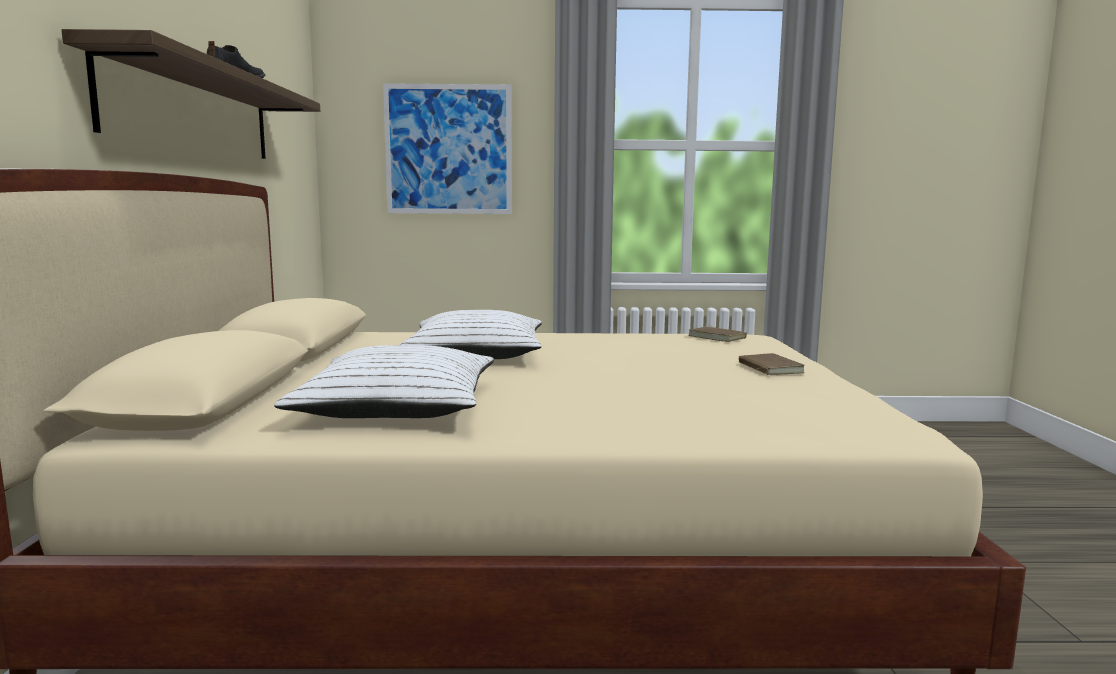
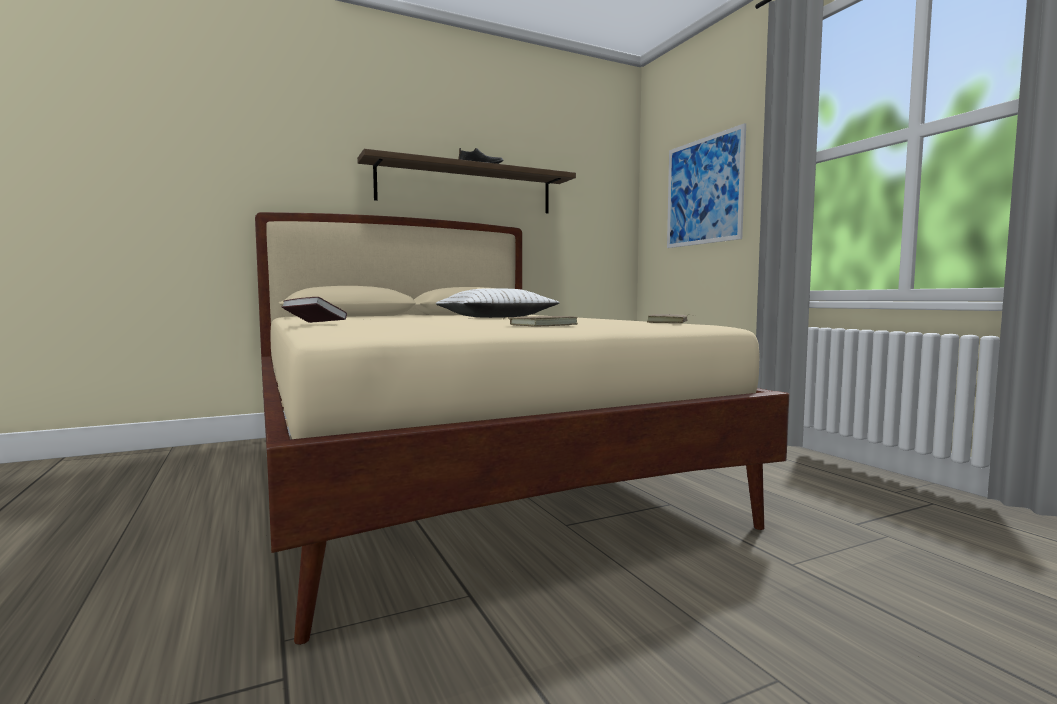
camera: 65 degrees right, 5 degrees down
(397, 406) = (351, 318): white pillow -> none
(658, 432) = (314, 323): none -> book

